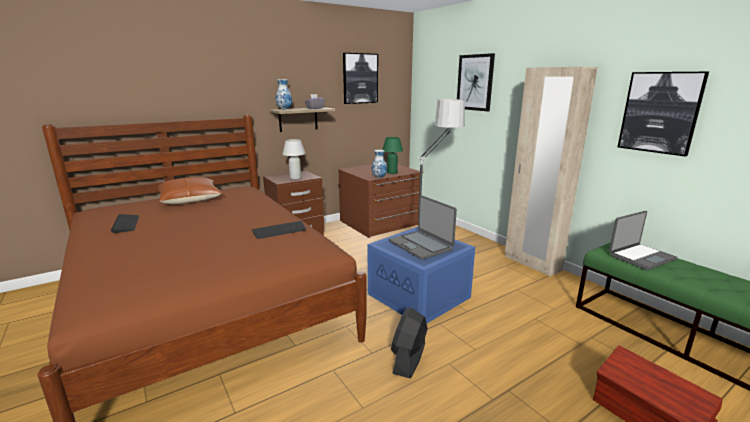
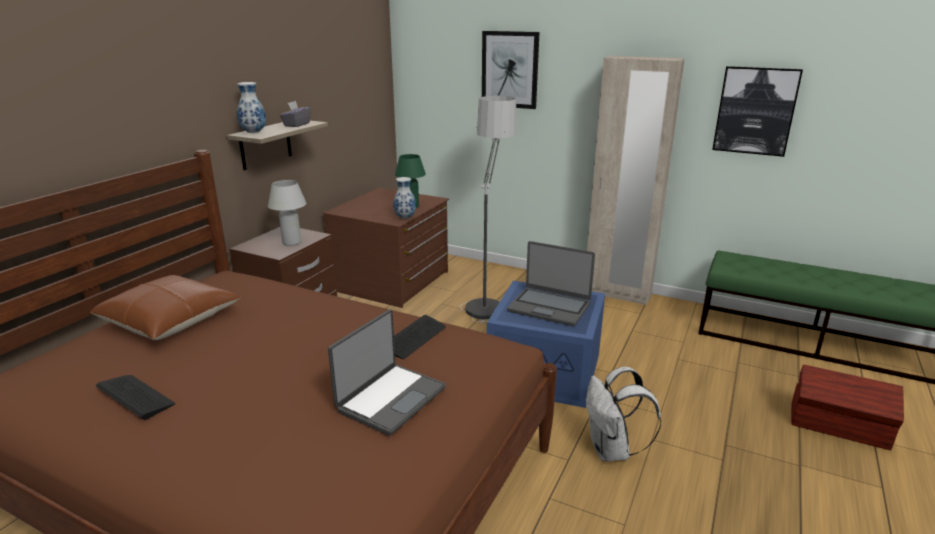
camera: 30 degrees left, 5 degrees up
(360, 78) = (336, 67): picture -> none
(409, 359) = (612, 450): black fan -> white backpack
(640, 257) = (757, 266): laptop -> laptop (390, 398)

